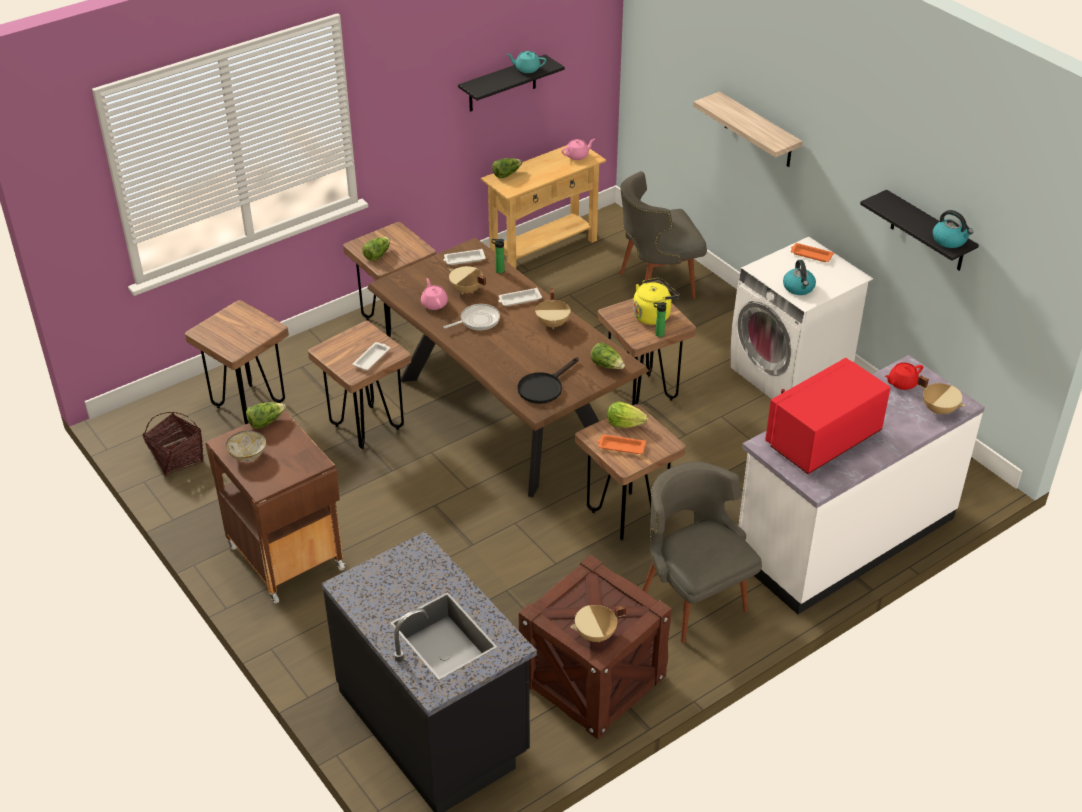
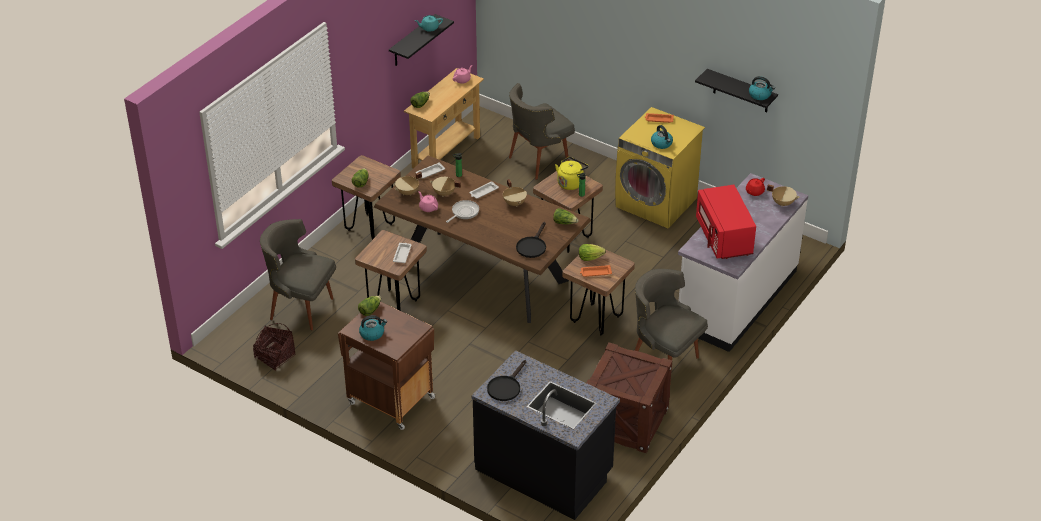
camera: 20 degrees left, 0 degrees up
(247, 455) = (372, 333): bowl -> kettle
(249, 405) = (302, 309): brown stool -> grey chair
(378, 583) = (506, 387): none -> black frying pan
(596, 635) = (636, 387): beige cooking pot -> beige cooking pot (408, 193)
(758, 131) = (601, 42): shelf -> none
(792, 374) = (657, 202): white washing machine -> yellow washing machine
(823, 440) = (724, 238): red microwave -> red microwave turned 45 degrees counterclockwise

